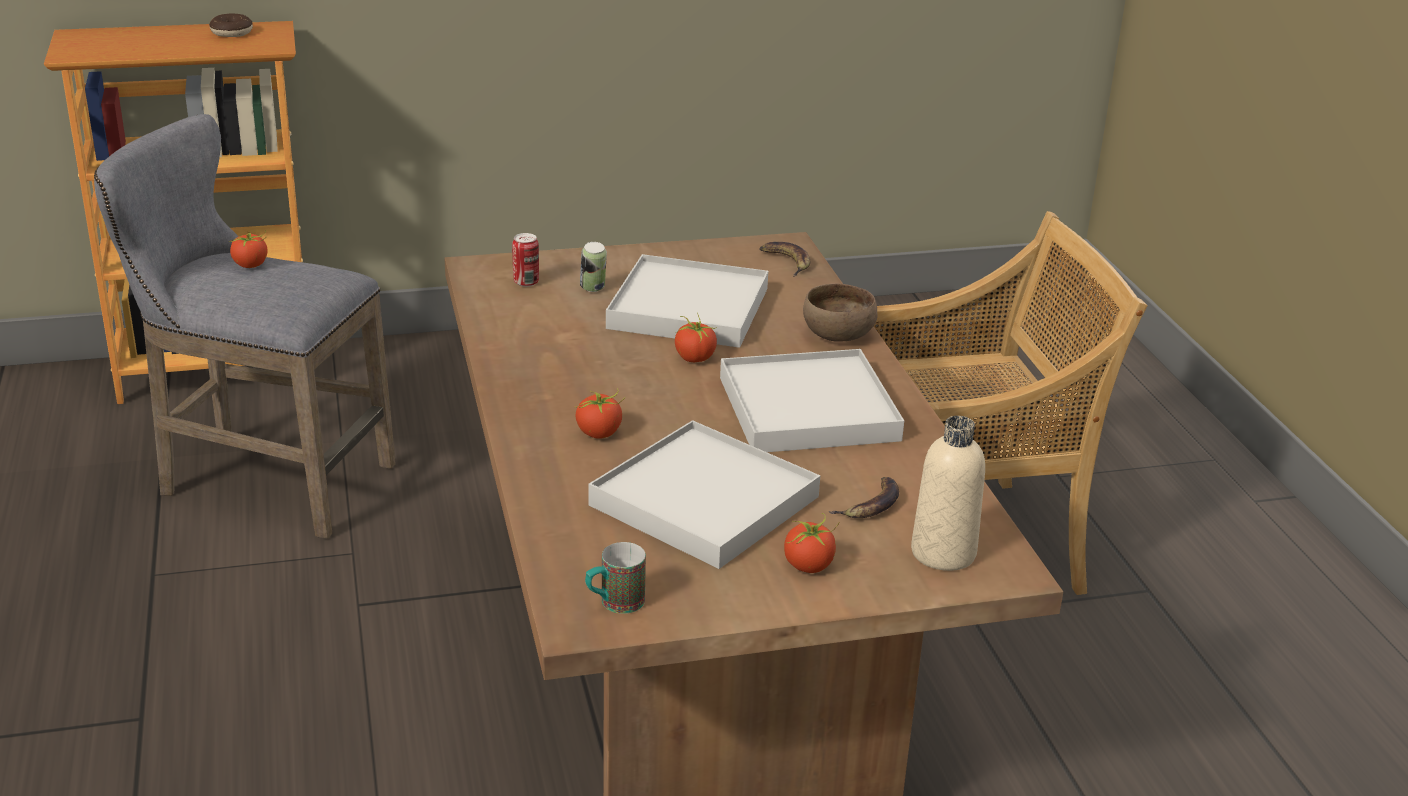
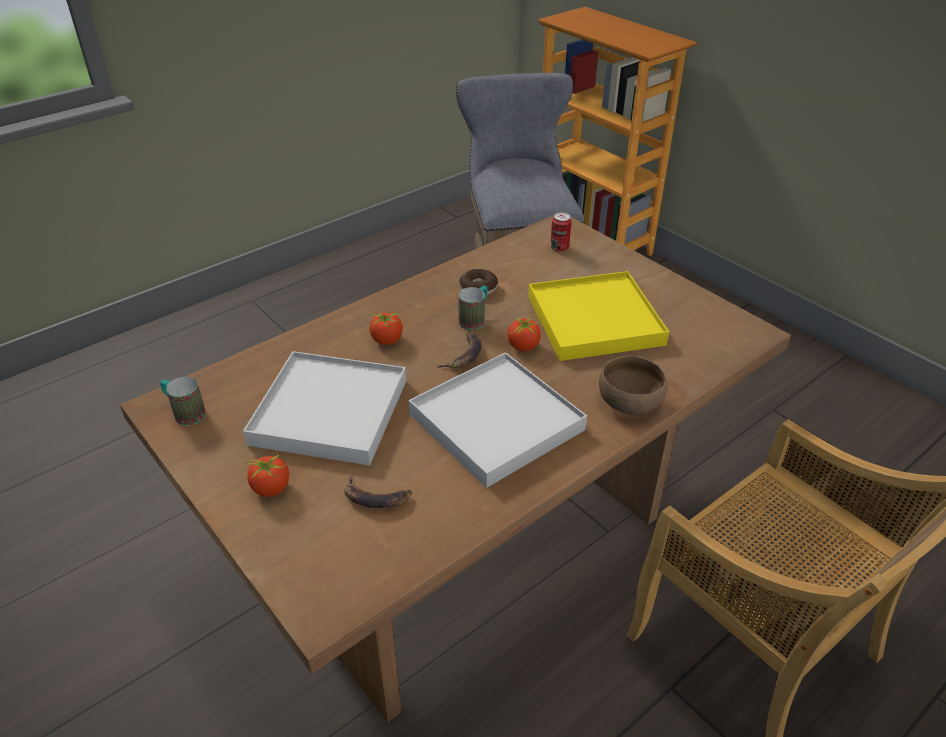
camera: 65 degrees right, 10 degrees up
(232, 32) = (650, 36): donut -> donut (478, 288)
(251, 265) = (532, 172): tomato -> none
(593, 289) = (578, 274): can -> none
(615, 370) = (475, 319): none -> mug
(689, 308) = (595, 320): white tray -> yellow tray
(786, 261) = (723, 340): banana -> banana (463, 355)
(943, 553) = (327, 560): beige bottle -> none

